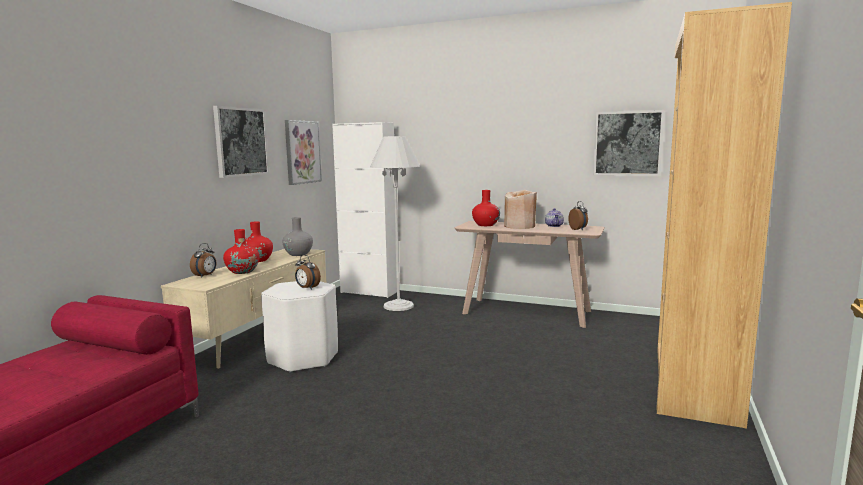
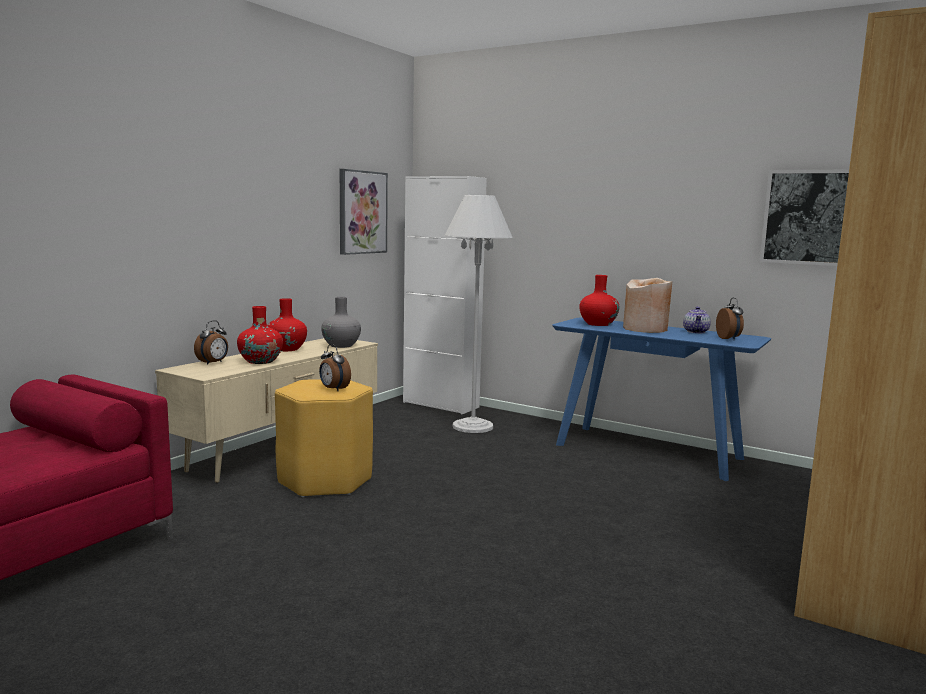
camera: 10 degrees right, 0 degrees up
(241, 142) = (276, 194): picture -> none
(303, 357) = (326, 480): white stool -> yellow stool
(527, 312) = (648, 451): beige console table -> blue console table

